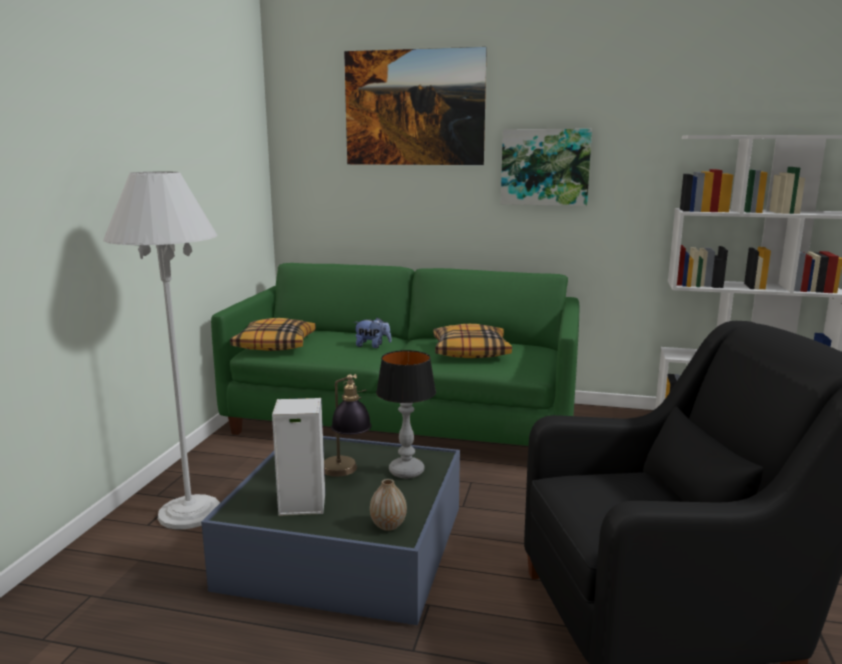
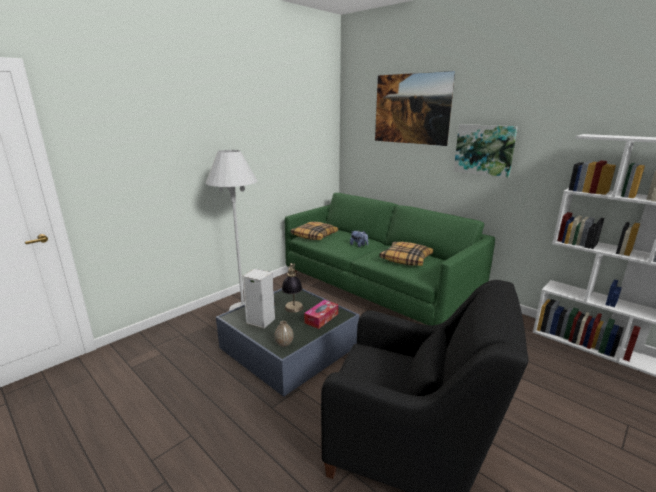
camera: 30 degrees right, 5 degrees up
(406, 471) = (321, 318): table lamp -> tissue box

